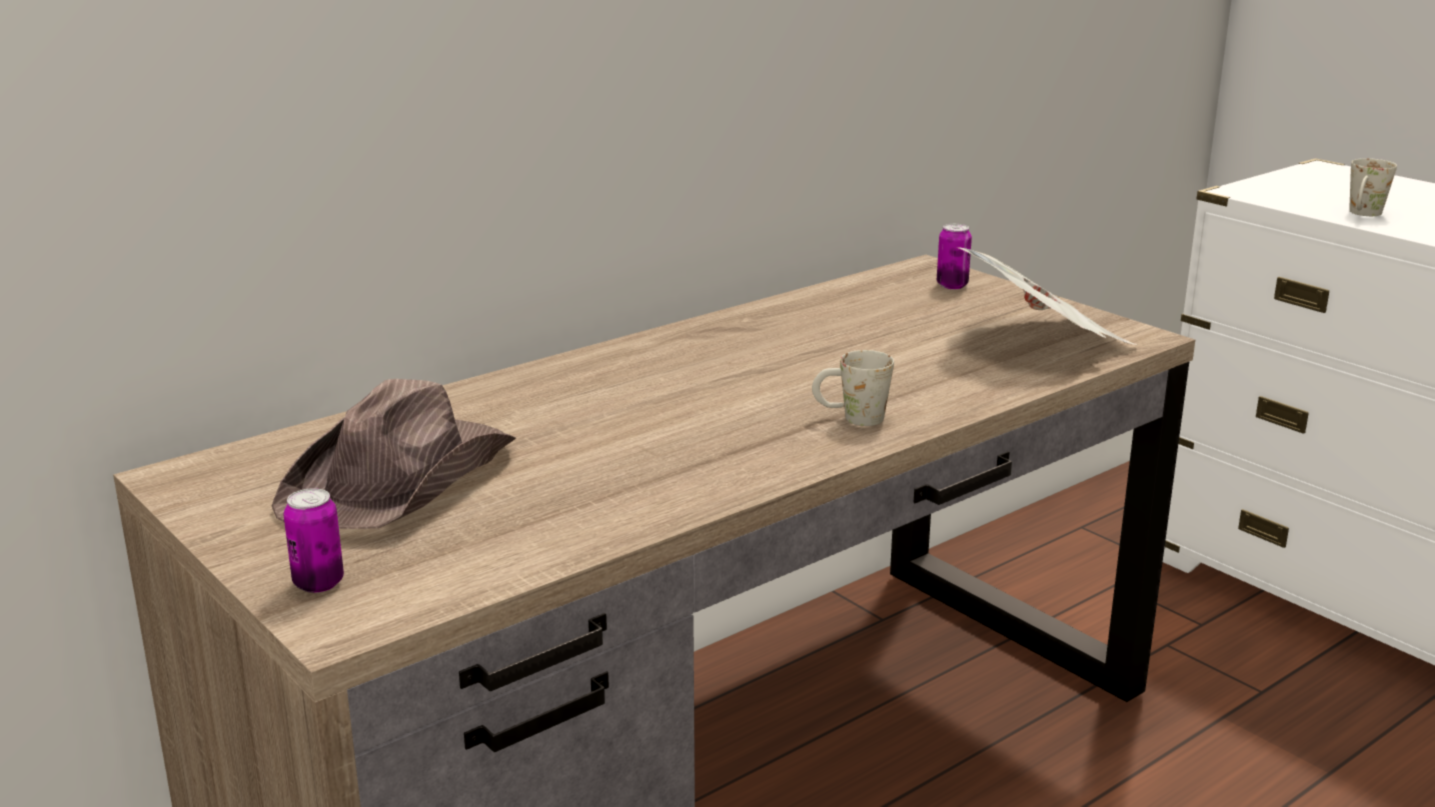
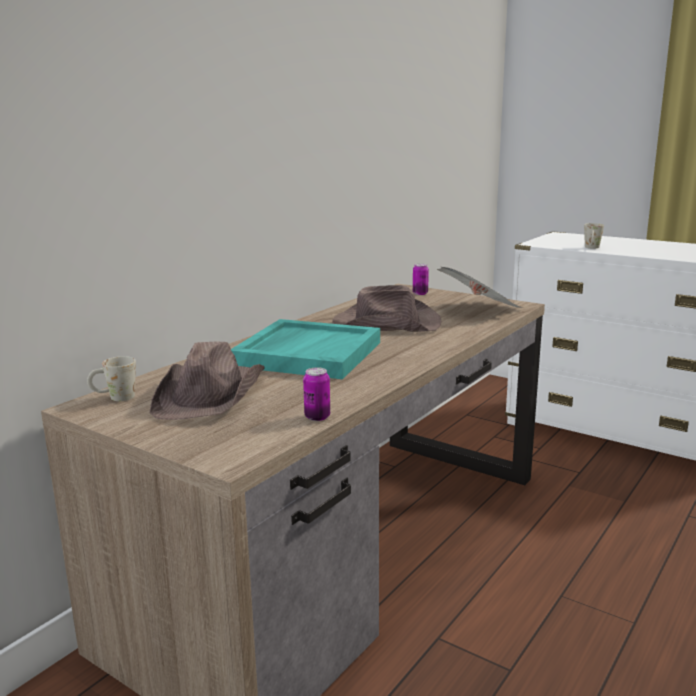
camera: 15 degrees left, 5 degrees down
(318, 583) = (202, 443): can -> can (317, 417)
(632, 408) = (307, 353): none -> turquoise tray
(827, 354) = (385, 324): none -> brown hat
(851, 418) = (418, 347): white mug -> white mug (114, 398)

